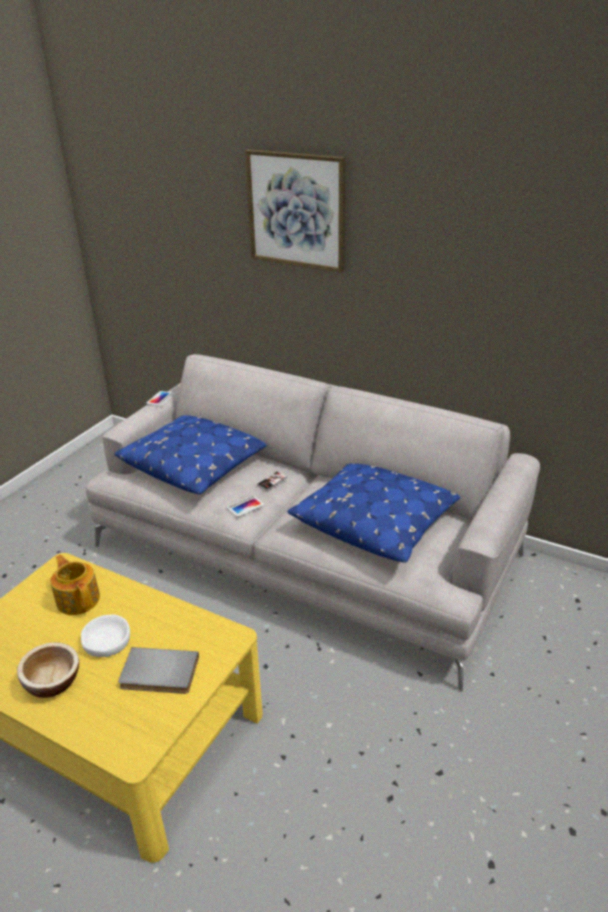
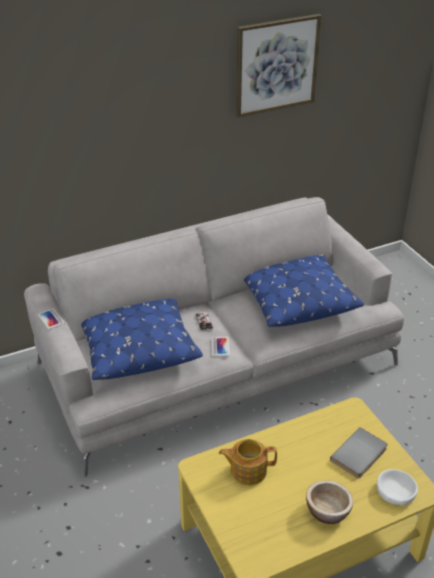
camera: 55 degrees left, 5 degrees up
(107, 641) = (307, 469): white bowl -> white bowl (395, 491)
(296, 210) = (121, 100): picture -> picture (276, 65)

